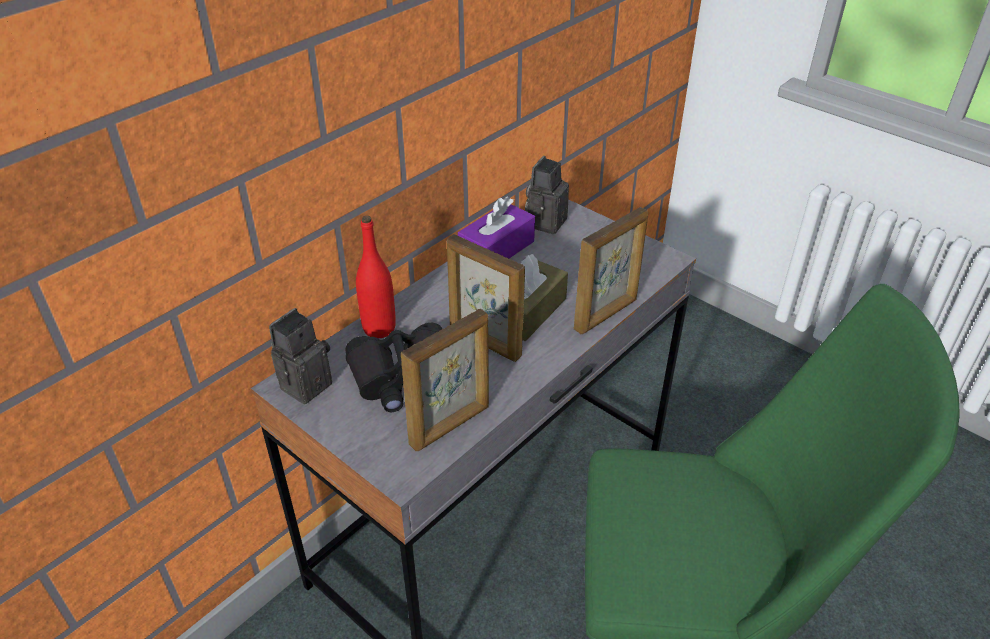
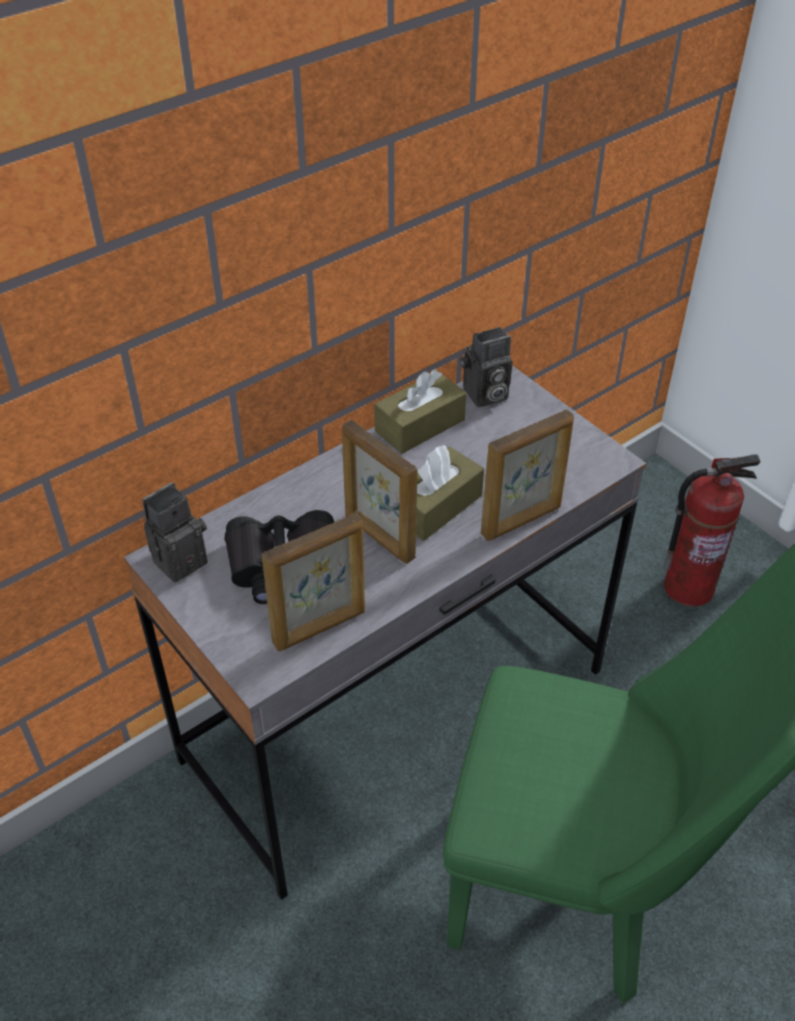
camera: 10 degrees right, 5 degrees up
(379, 328) = (270, 505): red bottle -> none
(496, 250) = (420, 425): purple tissue box -> brown tissue box
(545, 221) = (484, 396): camera -> camera turned 150 degrees counterclockwise
(712, 378) = (688, 587): none -> fire extinguisher

